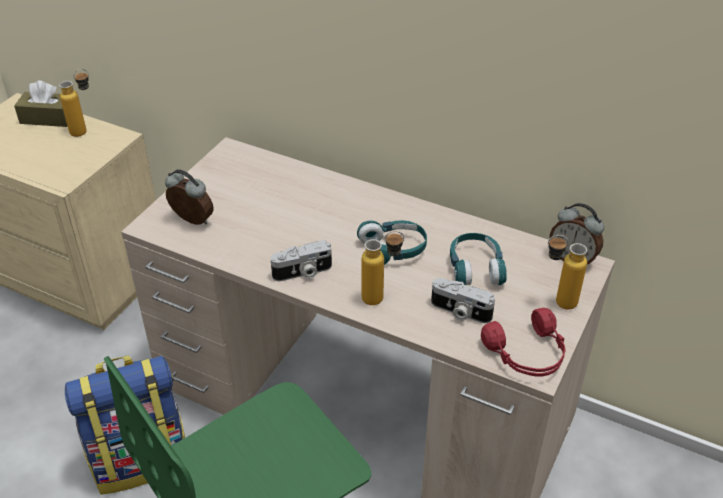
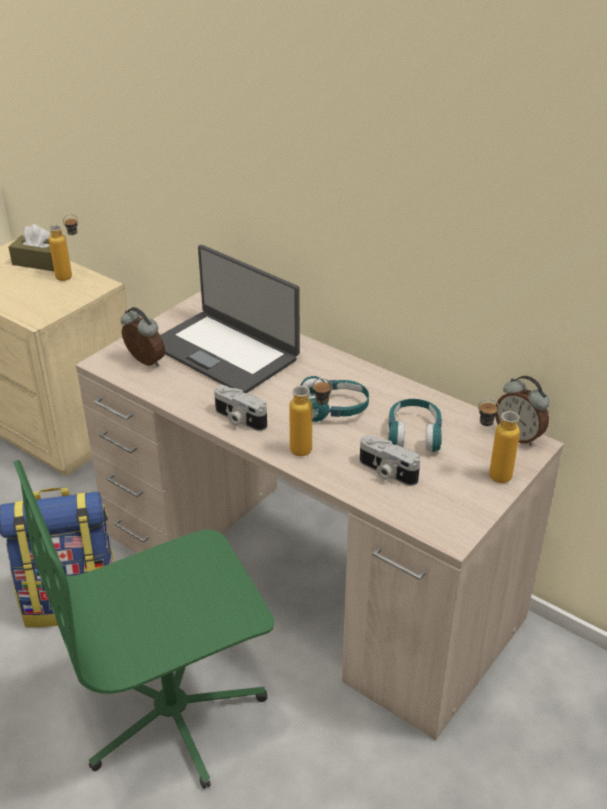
camera: 10 degrees right, 5 degrees down
(269, 200) = (225, 351): none -> laptop
(303, 273) = (239, 419): camera -> camera turned 45 degrees clockwise
(528, 354) = (445, 520): red headphones -> none

